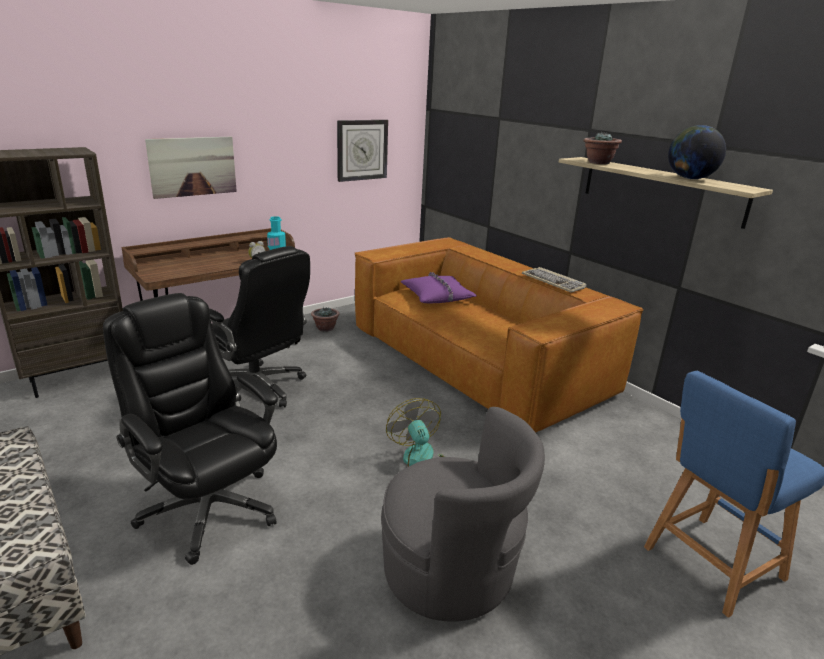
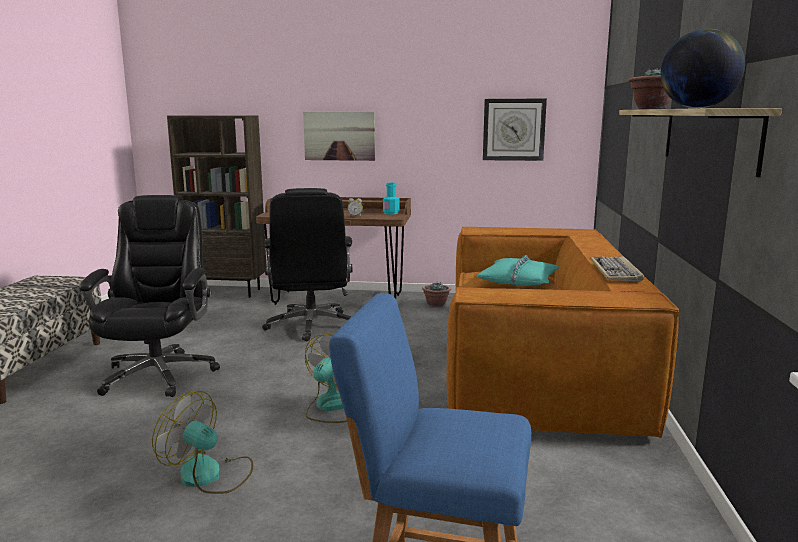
camera: 45 degrees right, 10 degrees down
(437, 296) = (519, 280): purple pillow -> turquoise pillow
(451, 571) = (209, 475): grey armchair -> fan

